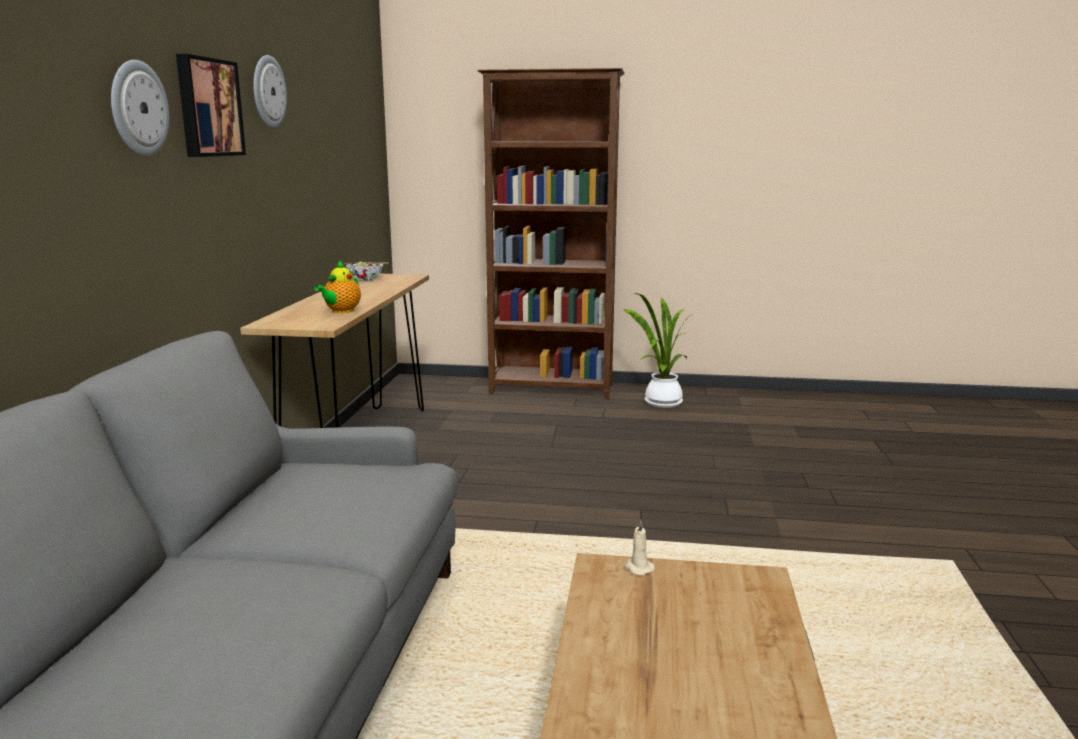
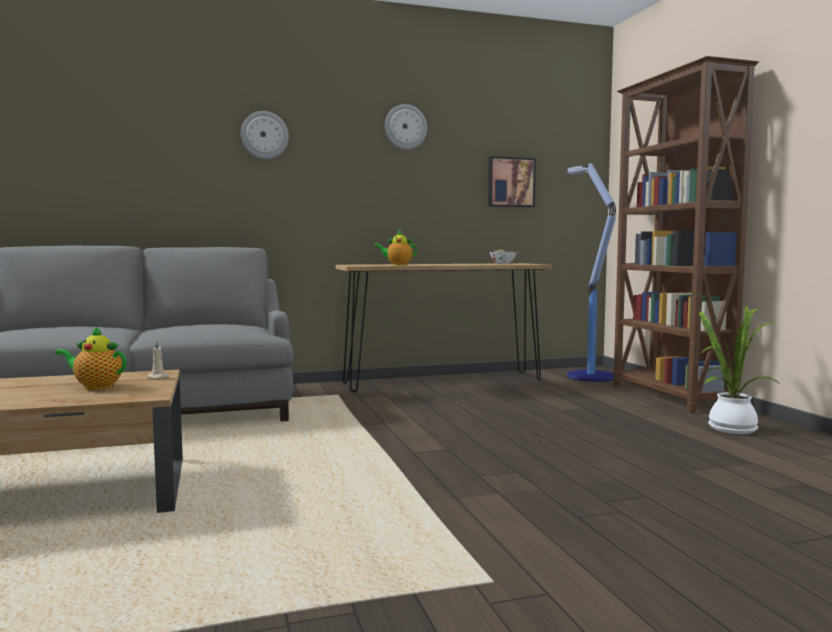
camera: 65 degrees right, 10 degrees down
(207, 108) = (331, 136): picture -> picture (510, 182)
(437, 390) = (589, 376): none -> floor lamp
(687, 614) = (96, 387): none -> teapot

